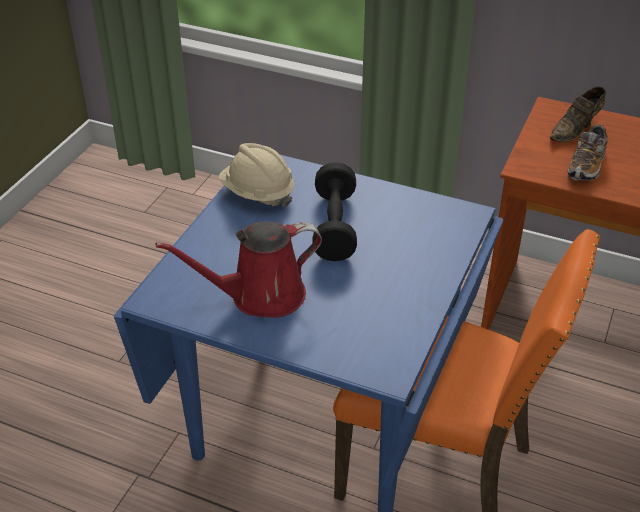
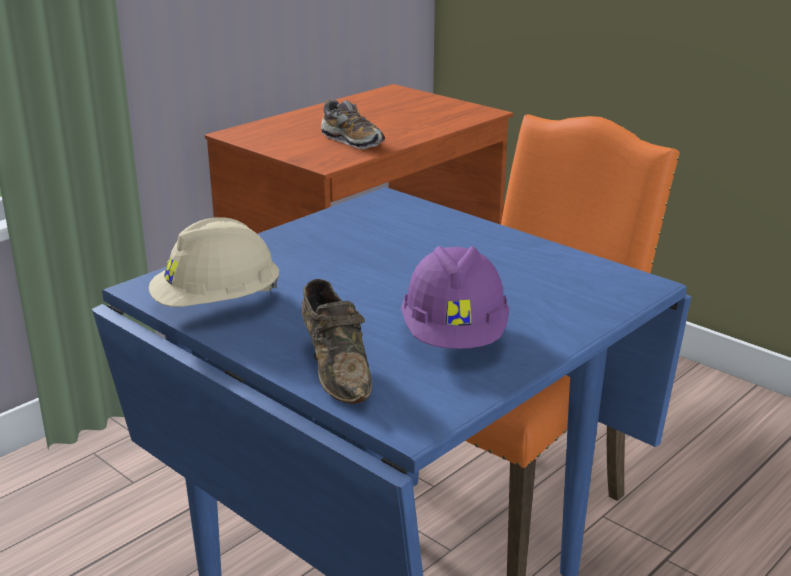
camera: 70 degrees left, 15 degrees down
(260, 296) = (455, 337): red watering can -> purple hard hat
(334, 227) = (345, 268): black dumbbell -> none
(576, 130) = (286, 132): brown shoe -> brown shoe (336, 370)

